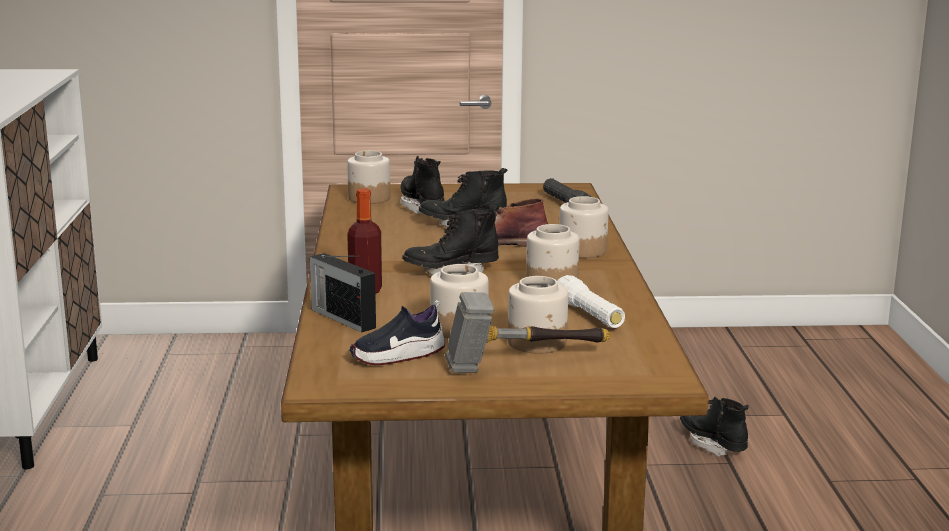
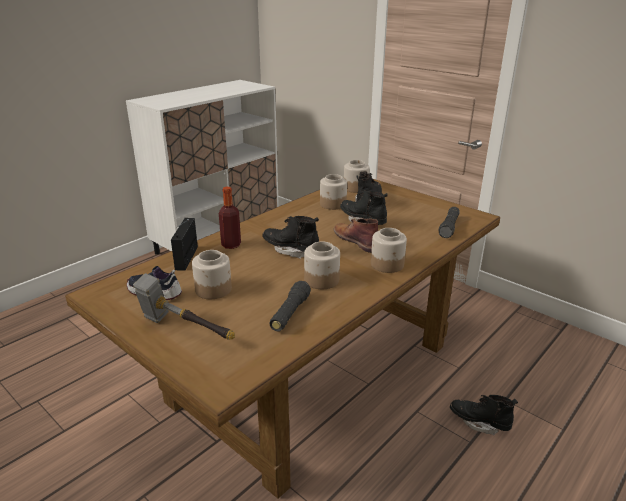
camera: 45 degrees right, 10 degrees up
(537, 343) = (224, 319): jar -> jar (333, 204)
(589, 315) = (290, 313): white flashlight -> black flashlight
(713, 444) = (479, 422): black boot -> black boot turned 75 degrees counterclockwise

